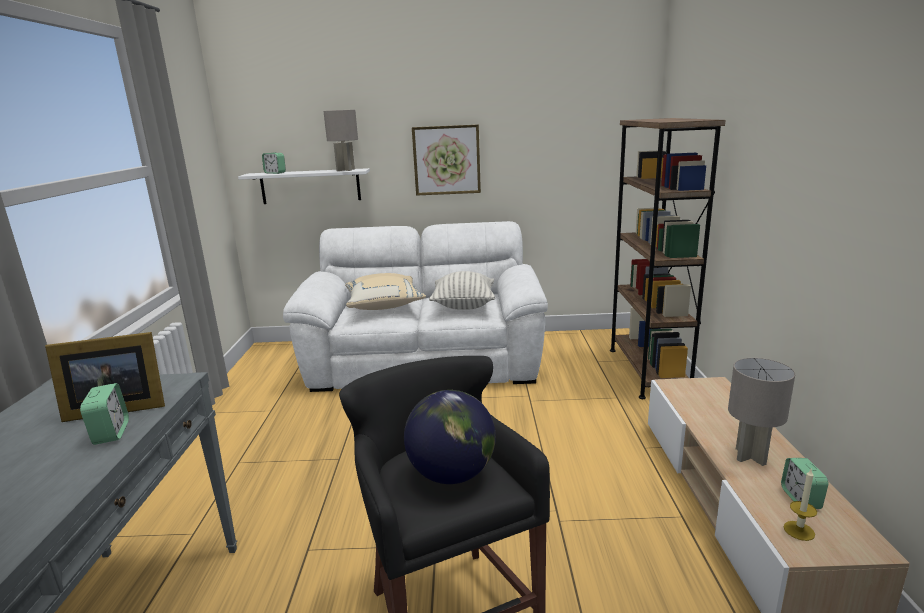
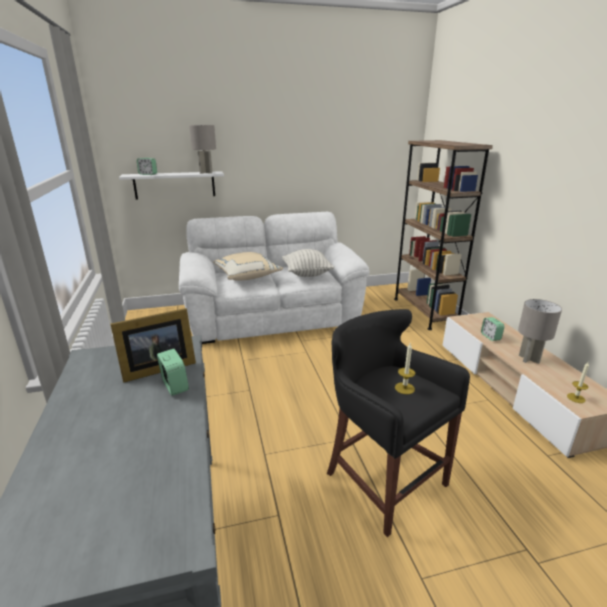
camera: 15 degrees left, 5 degrees up
(446, 160) = (280, 166): picture -> none
(451, 475) = (404, 388): globe -> candle
(800, 498) = (567, 380): alarm clock -> alarm clock (490, 337)

